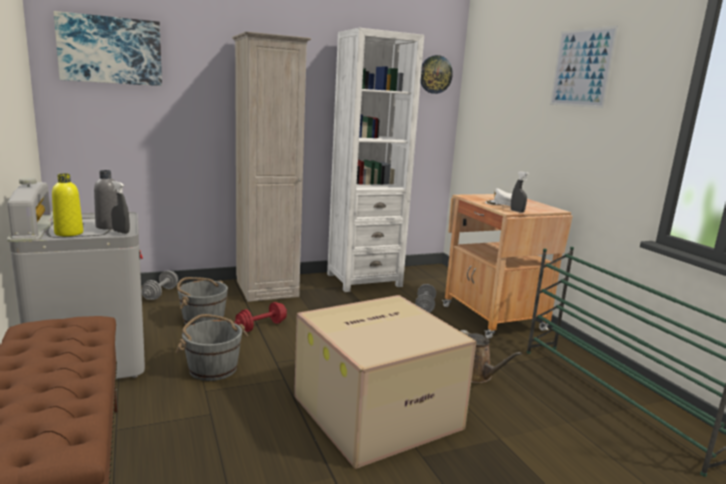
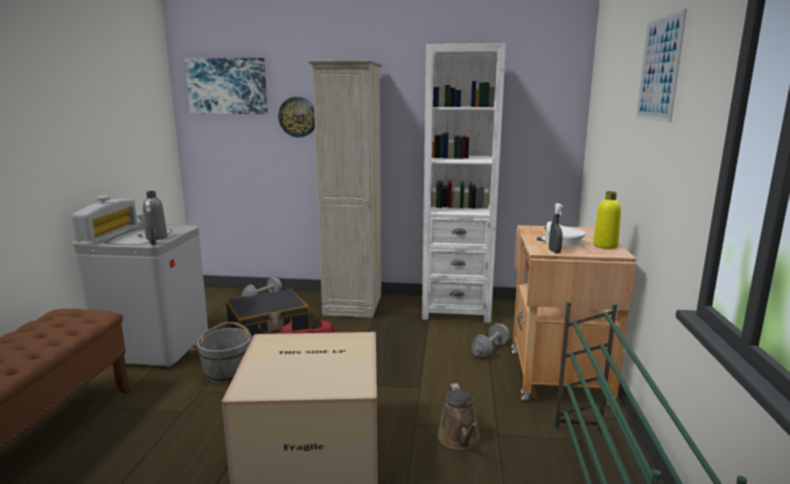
camera: 30 degrees right, 0 degrees up
(69, 233) = (120, 241): yellow bottle -> yellow bottle (605, 246)
(203, 320) = (268, 326): grey bucket -> black suitcase
(435, 74) = (553, 84): wall clock -> wall clock (298, 117)

